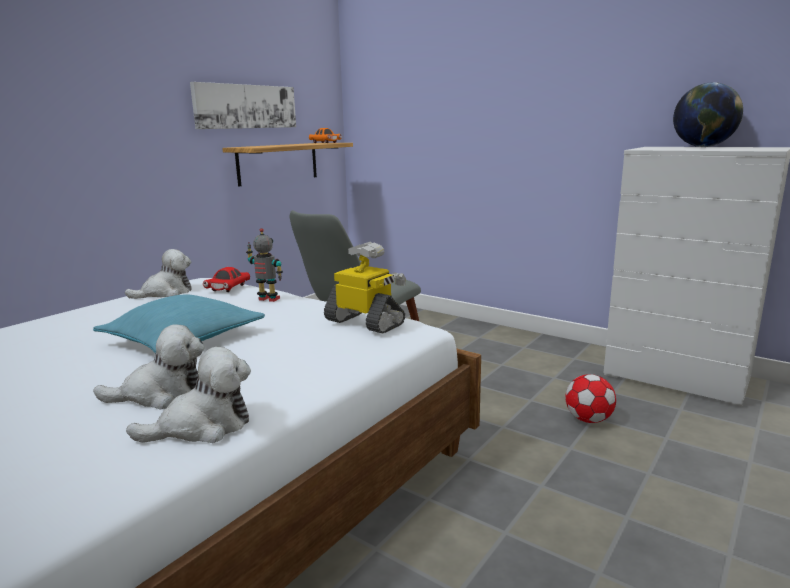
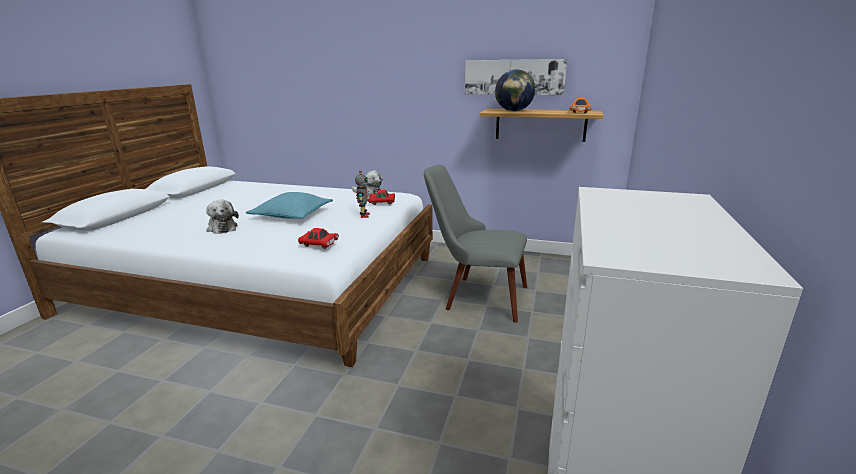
camera: 70 degrees right, 5 degrees up
(203, 426) = (188, 242): plush toy -> none
(366, 322) = (319, 245): toy robot -> red toy car
(588, 419) = (433, 438): football -> none
(703, 147) = (696, 221): globe -> globe (513, 111)

